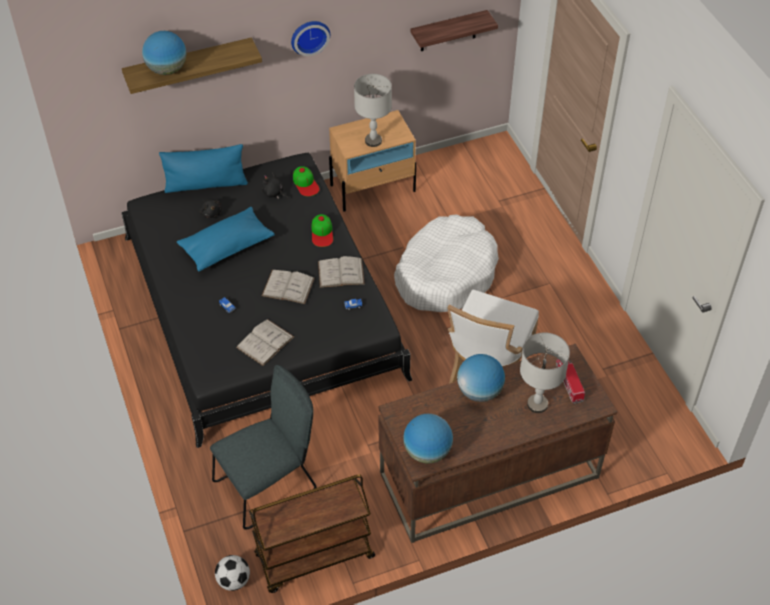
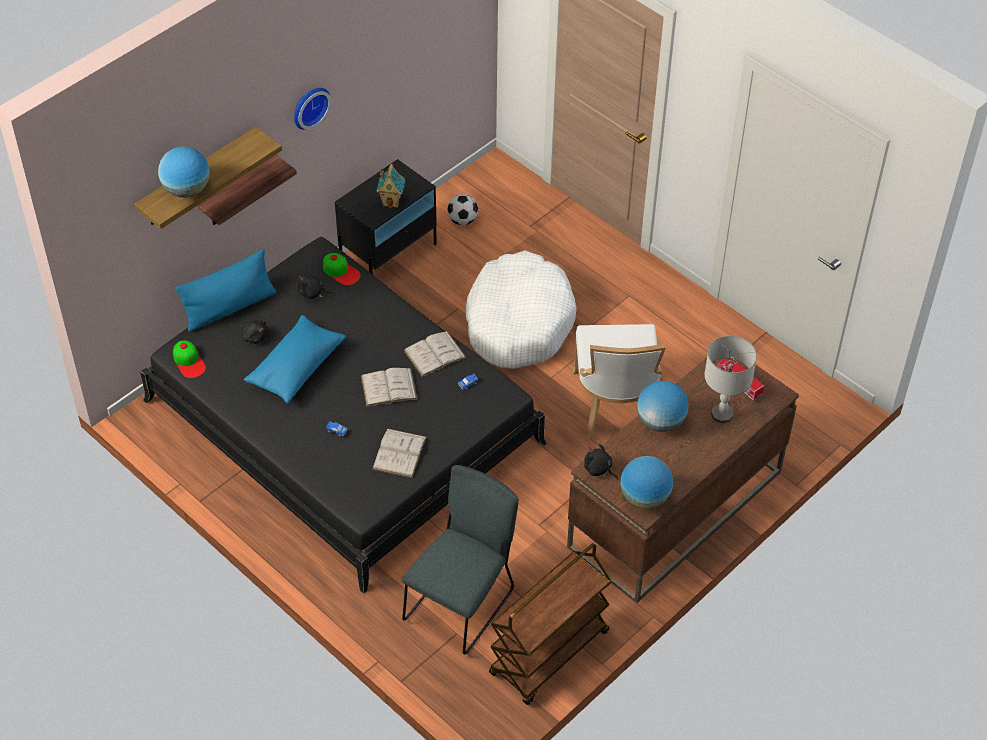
camera: 25 degrees left, 0 degrees up
(234, 580) = (482, 708): football -> football (462, 220)
(322, 233) = (390, 318): cap -> cap (189, 361)
(373, 141) = (392, 201): grey table lamp -> toy house
(373, 188) = (389, 255): beige nightstand -> black nightstand
(402, 413) = (599, 469): none -> black plush toy
(448, 31) = (436, 57): shelf -> shelf (238, 192)

